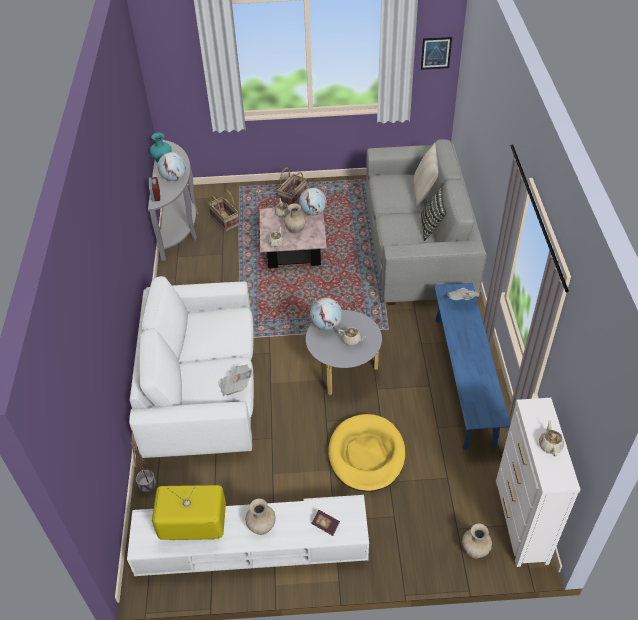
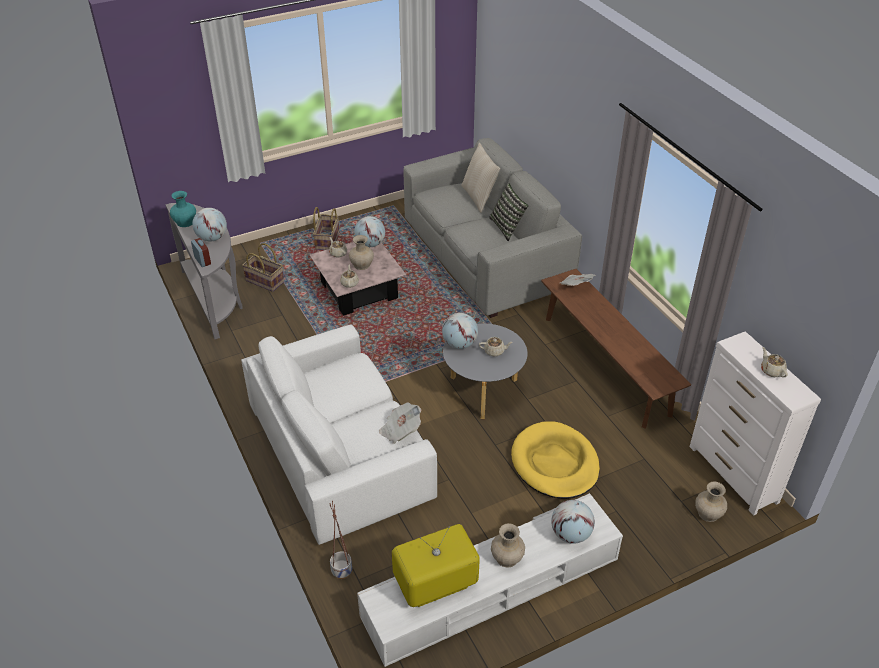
camera: 25 degrees left, 5 degrees down
(325, 525) = (571, 534): book -> globe
(436, 53) = (452, 51): picture -> none
(464, 379) = (605, 365): blue bench -> brown bench

